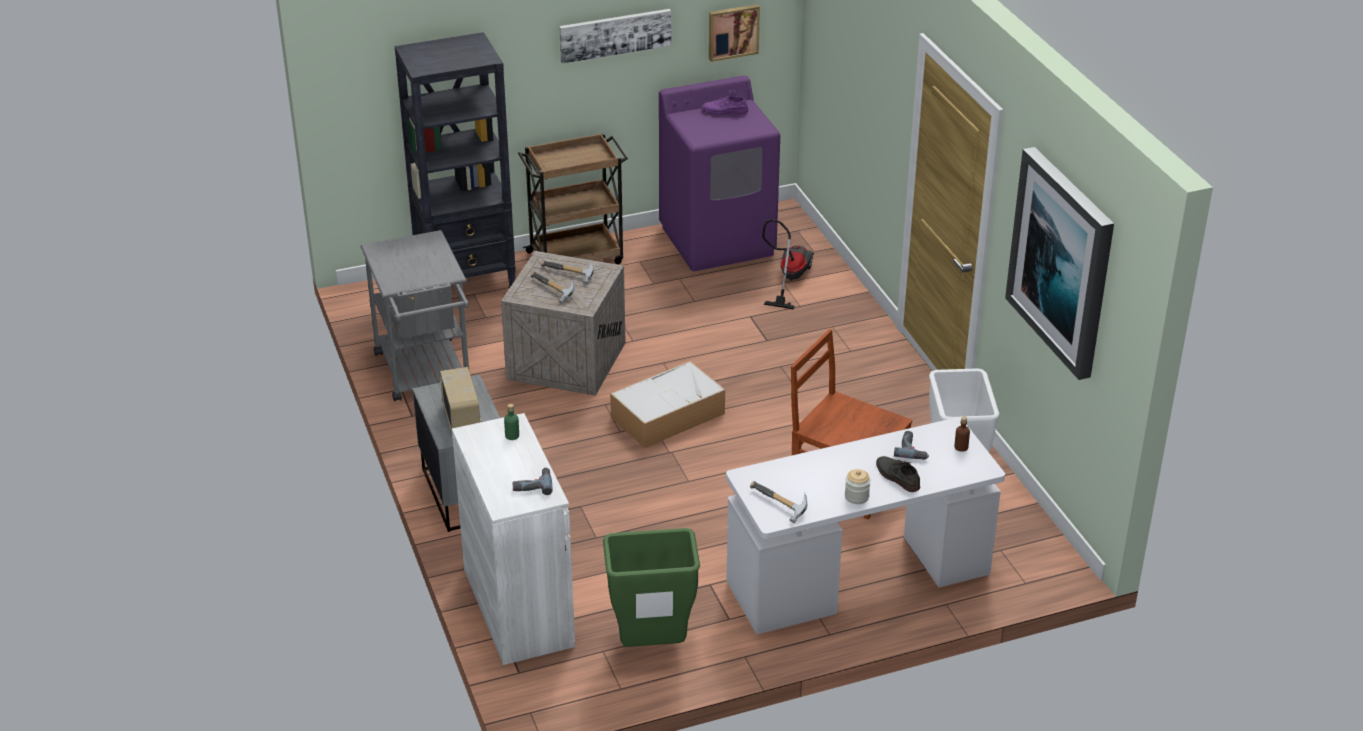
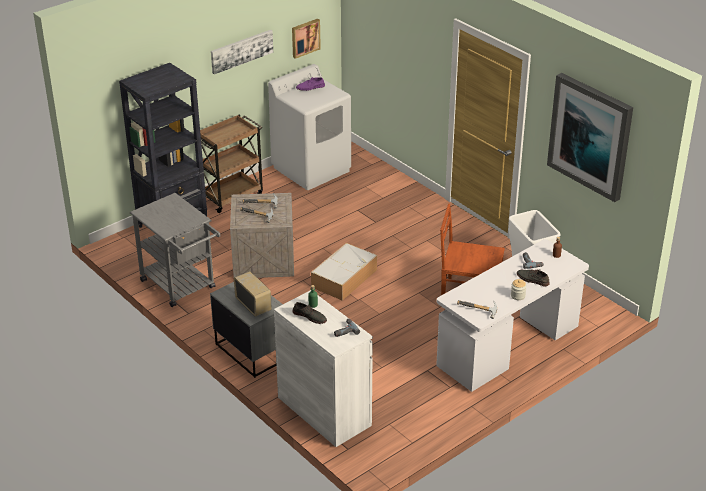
camera: 20 degrees left, 0 degrees up
(496, 451) = (310, 316): none -> grey shoe
(651, 646) = (415, 413): green trash can -> none
(718, 240) = (312, 169): purple washing machine -> white washing machine
(788, 278) = (366, 183): vacuum cleaner -> none

